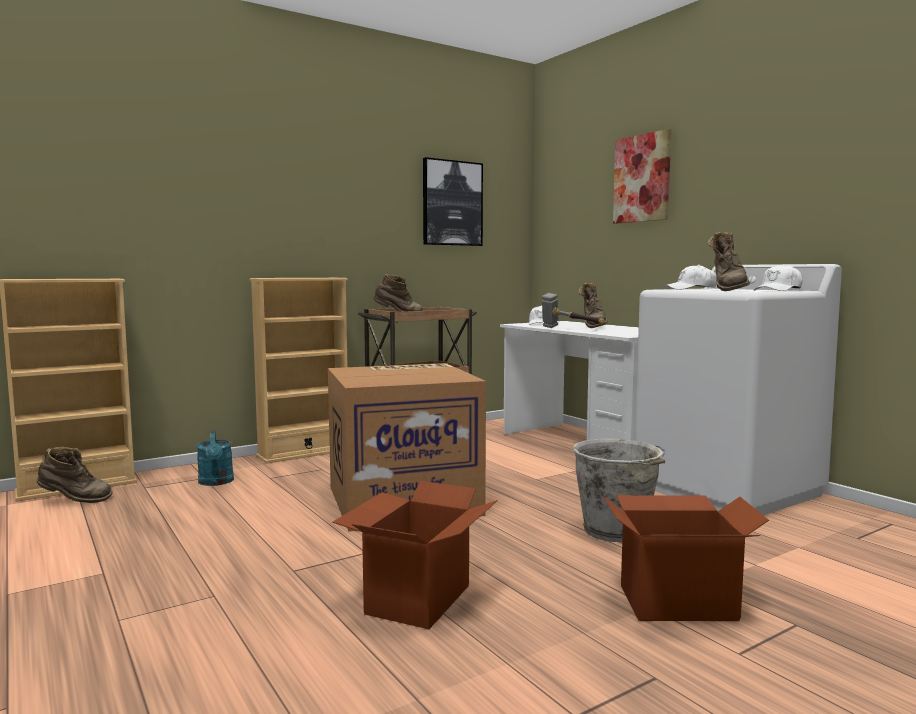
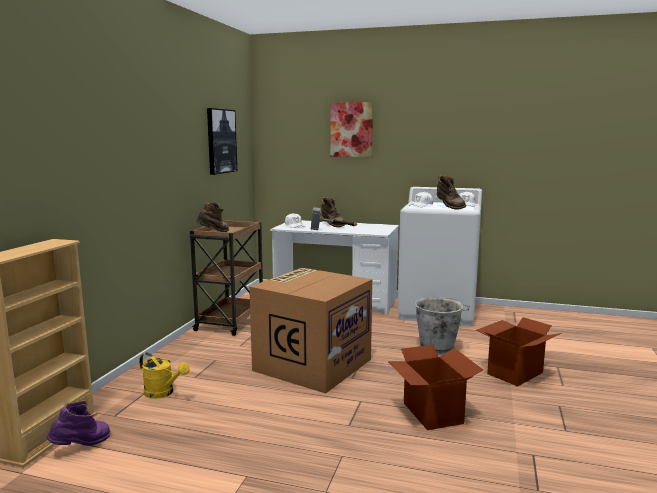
camera: 40 degrees left, 5 degrees up
(75, 501) = (82, 446): brown boot -> purple boot
(216, 482) = (163, 393): turquoise watering can -> yellow watering can
(304, 453) = (174, 352): beige bookcase -> none

